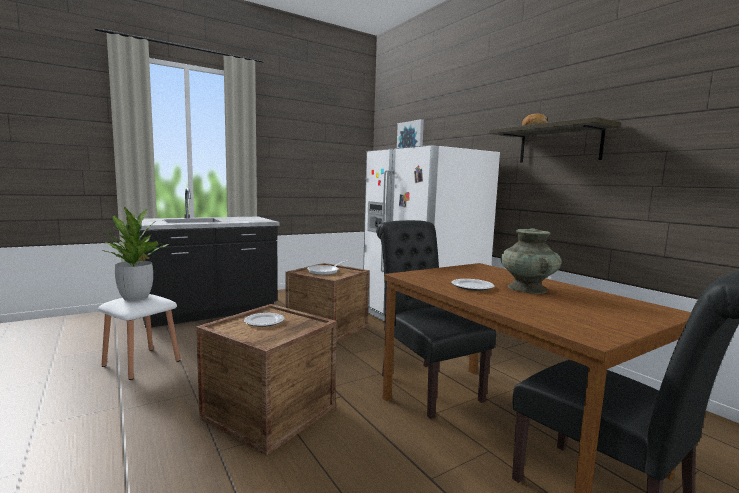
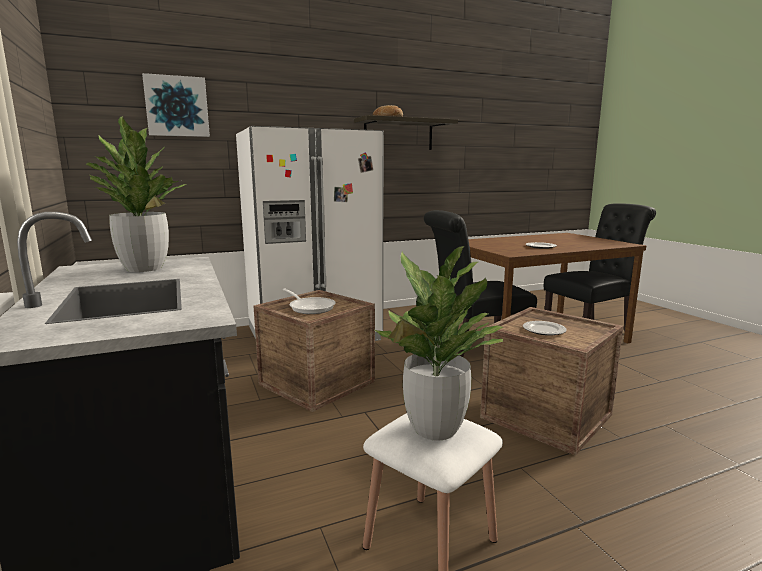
camera: 80 degrees left, 5 degrees up
(247, 219) = (144, 268): none -> potted plant
(527, 288) = (535, 241): turquoise vase -> none

